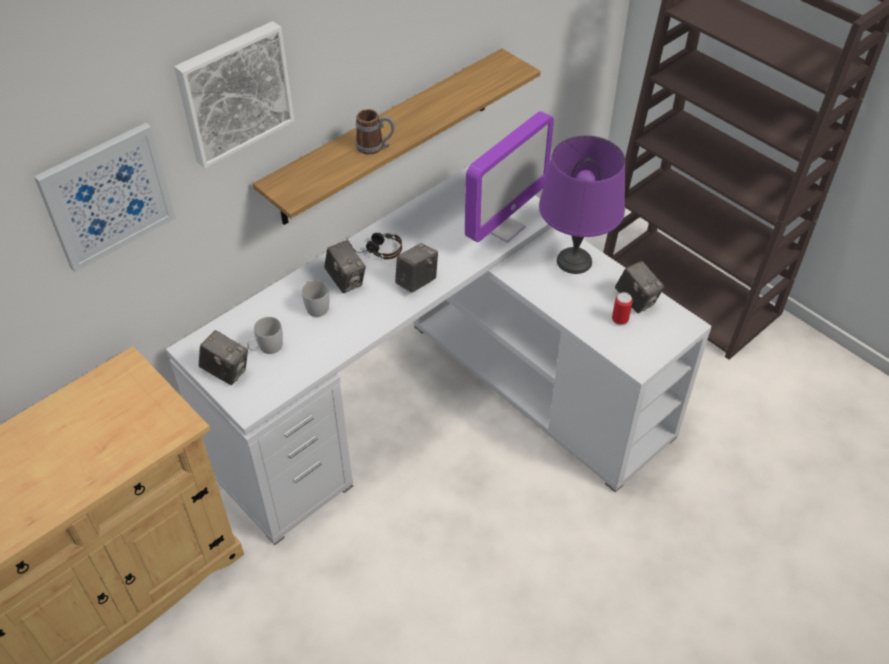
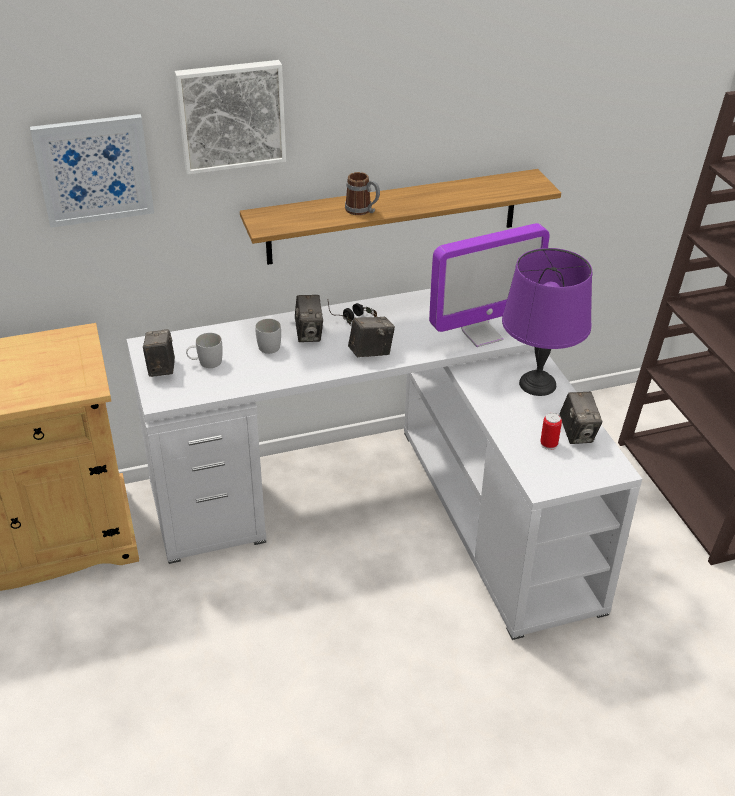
camera: 25 degrees right, 10 degrees down
(226, 371) = (161, 369): camera -> camera turned 150 degrees counterclockwise

